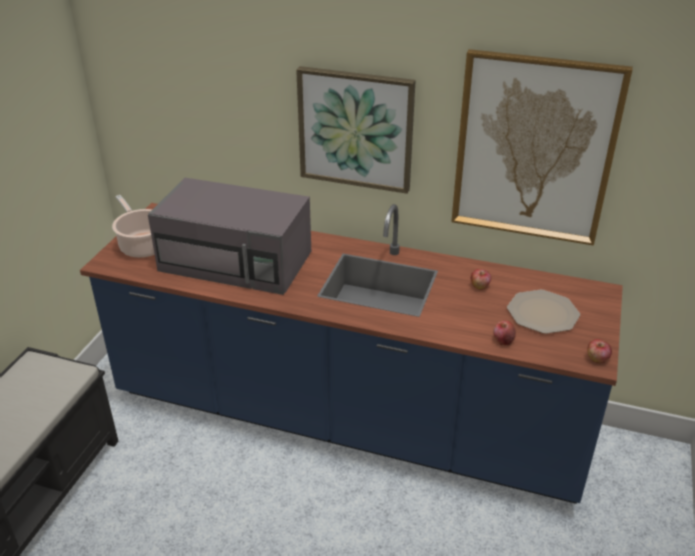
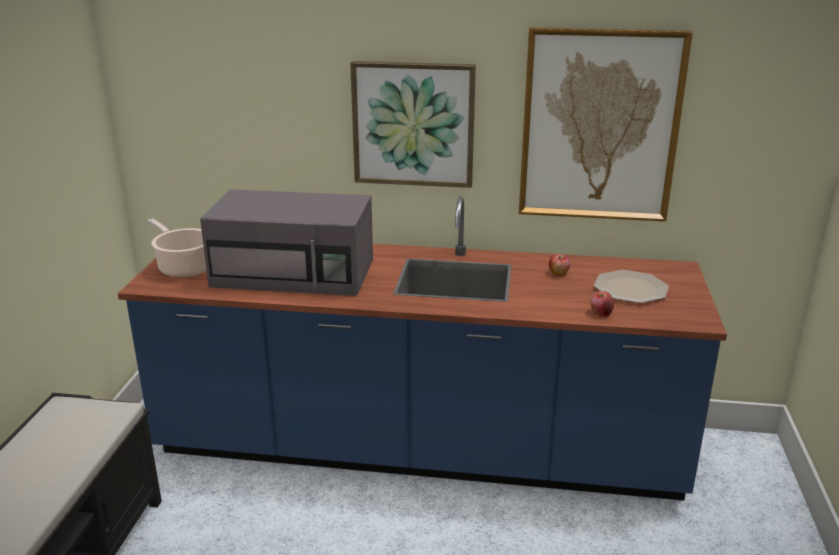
camera: 10 degrees left, 10 degrees down
(597, 358) = (700, 319): apple -> none

